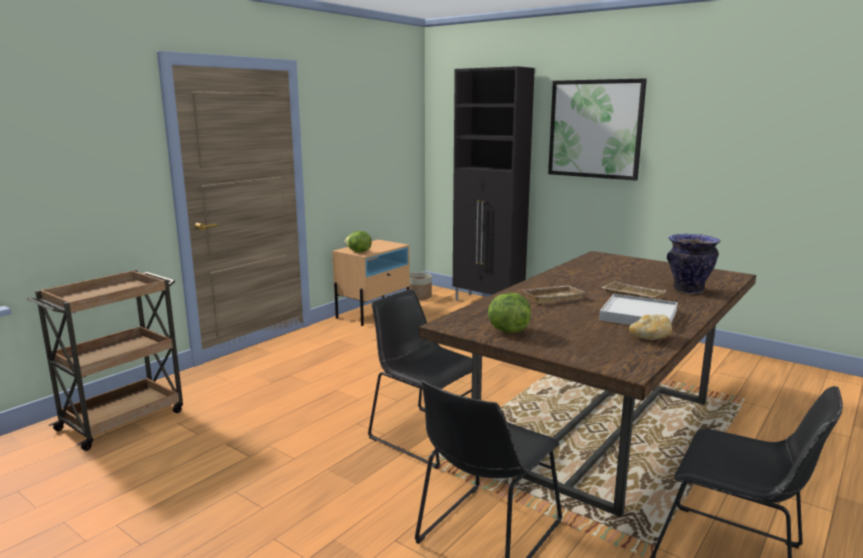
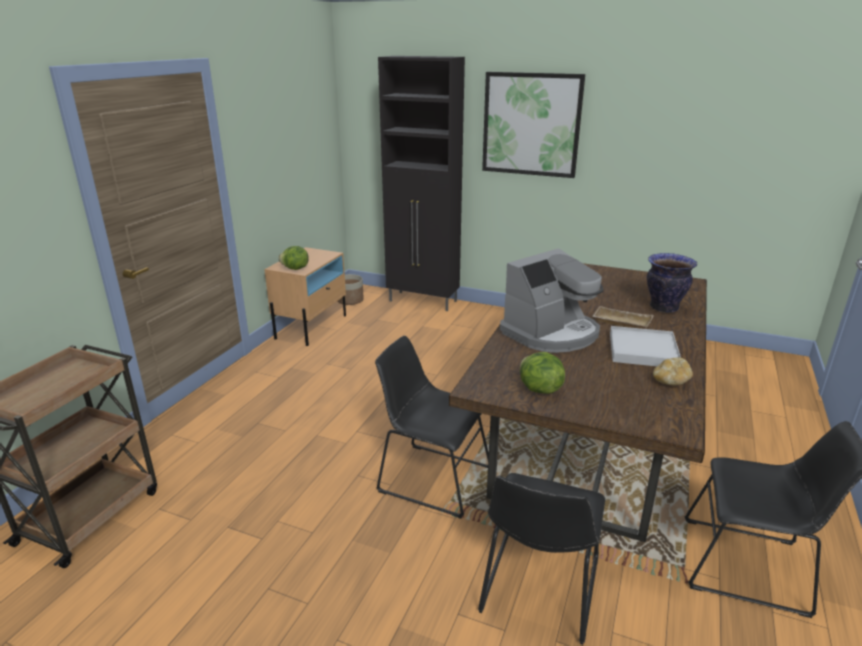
camera: 15 degrees left, 10 degrees up
(552, 297) = (551, 333): beige tray -> coffee machine

